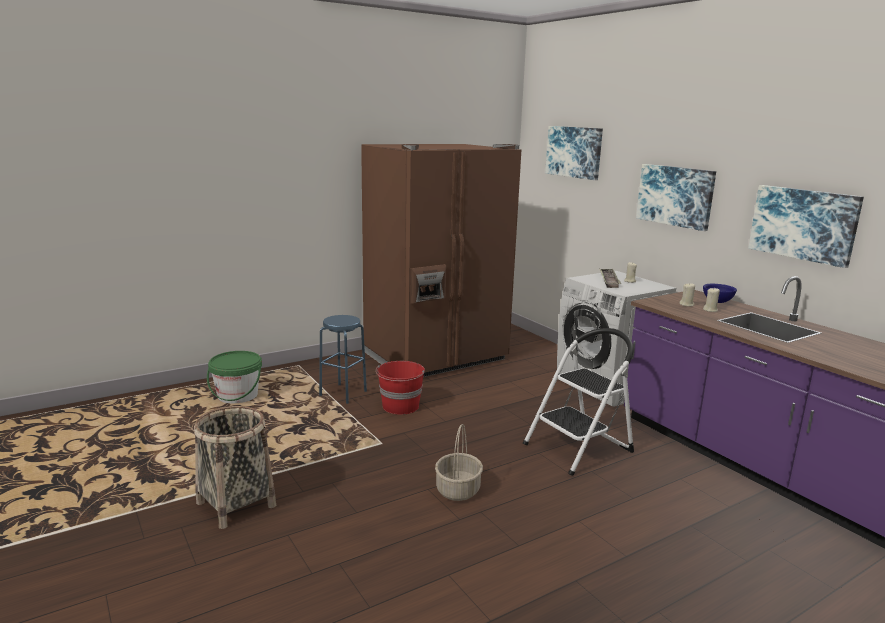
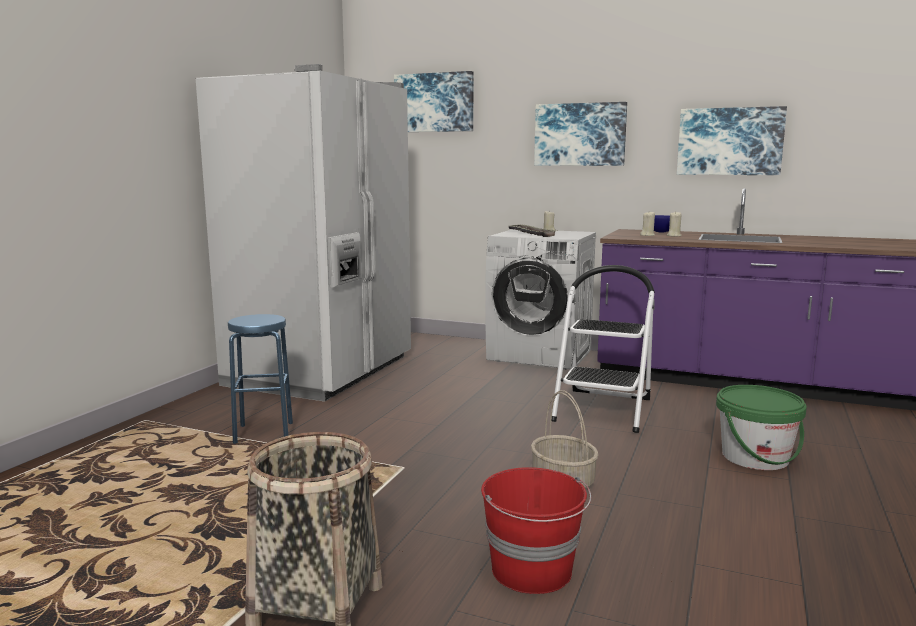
camera: 35 degrees left, 5 degrees down
(237, 396) = (96, 479): green bucket -> green bucket (755, 457)
(400, 406) = (362, 426): red bucket -> red bucket (533, 571)
(436, 356) = (322, 370): brown fridge -> white fridge

